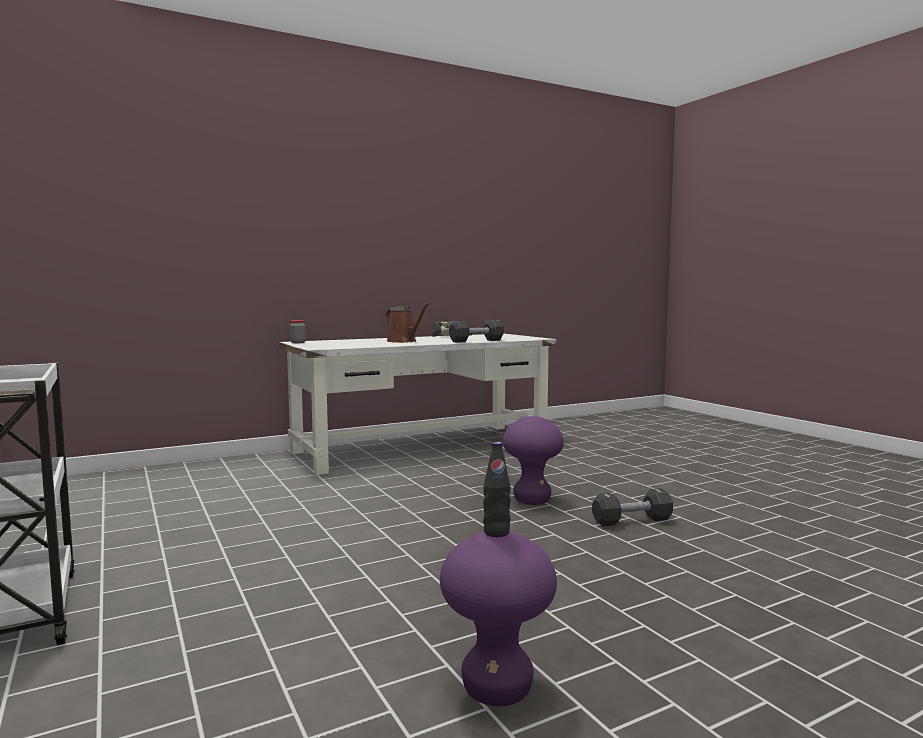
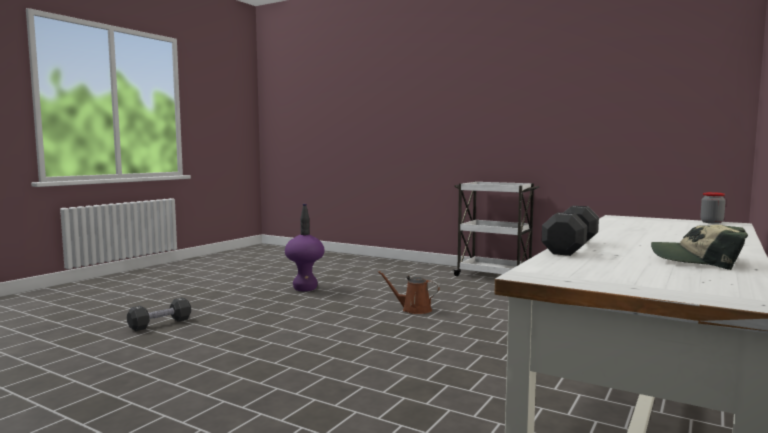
camera: 150 degrees right, 0 degrees up
(403, 341) = (645, 236): brown watering can -> brown watering can (413, 310)
(532, 500) = (371, 362): purple stool -> none
(632, 521) = (271, 359): black dumbbell -> black dumbbell (160, 324)

